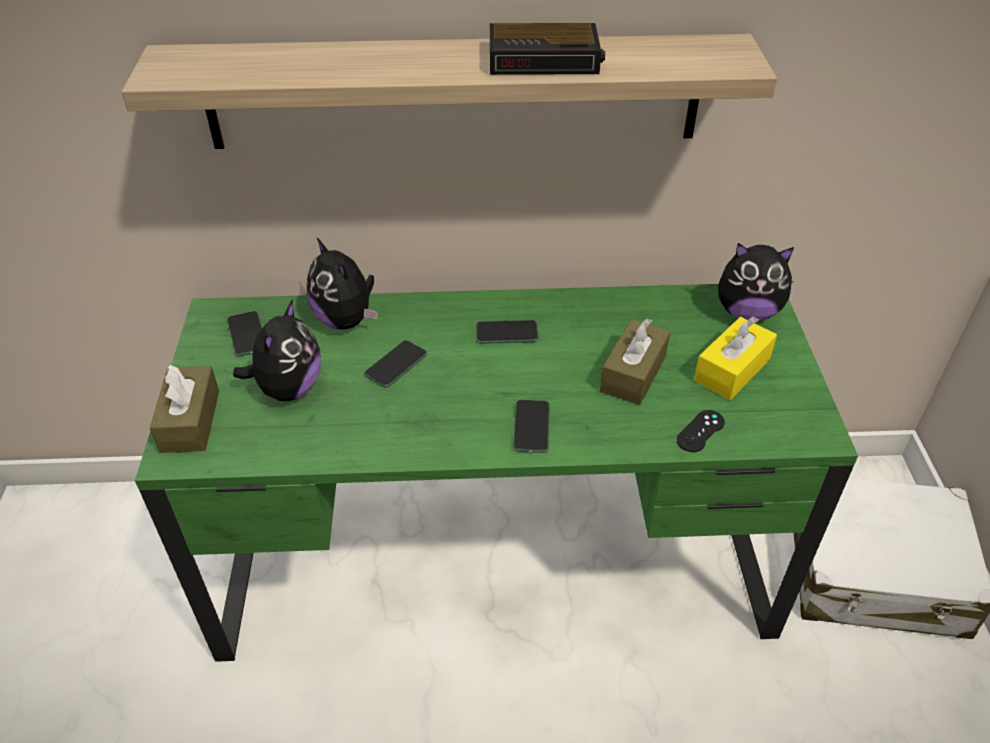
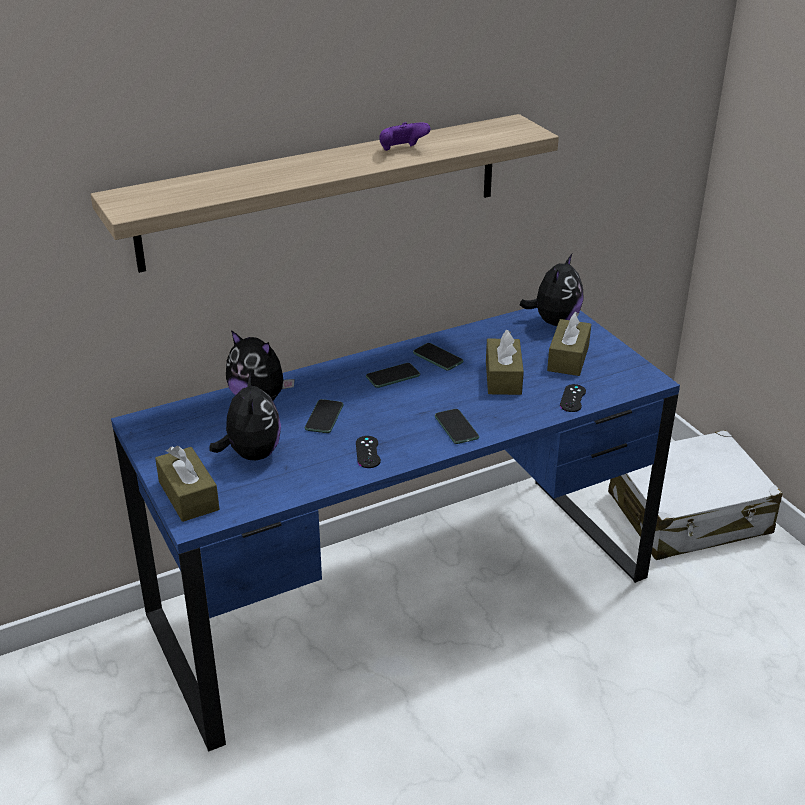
camera: 25 degrees left, 10 degrees down
(247, 334) = (184, 429): phone -> phone (438, 358)
(409, 428) = (368, 452): none -> black game controller
(495, 557) = (402, 596): green desk -> blue desk
(546, 59) = (402, 151): alarm clock -> purple game controller
(732, 370) = (568, 358): yellow tissue box -> brown tissue box
(747, 312) = (554, 321): plush toy -> plush toy turned 45 degrees counterclockwise

